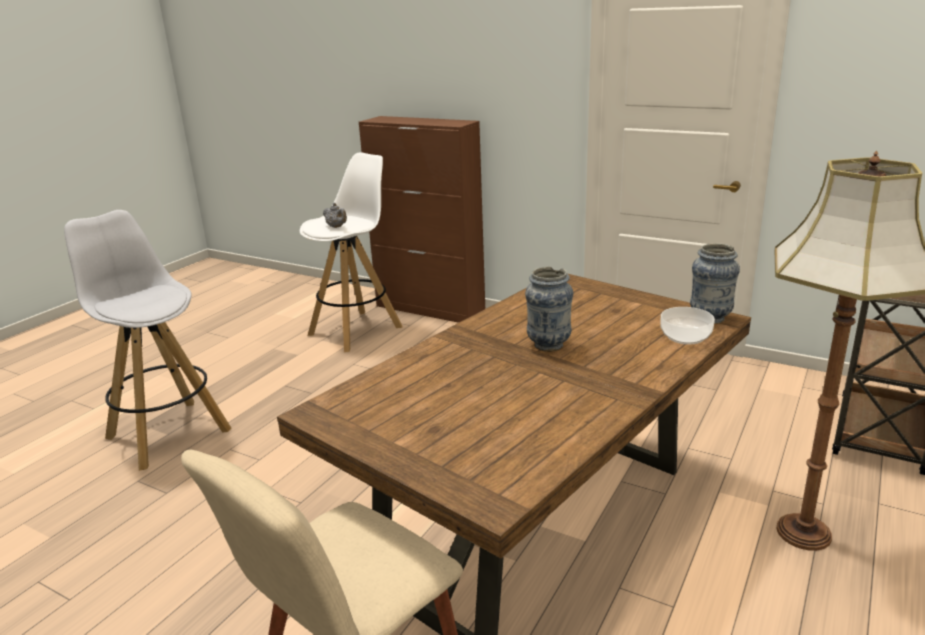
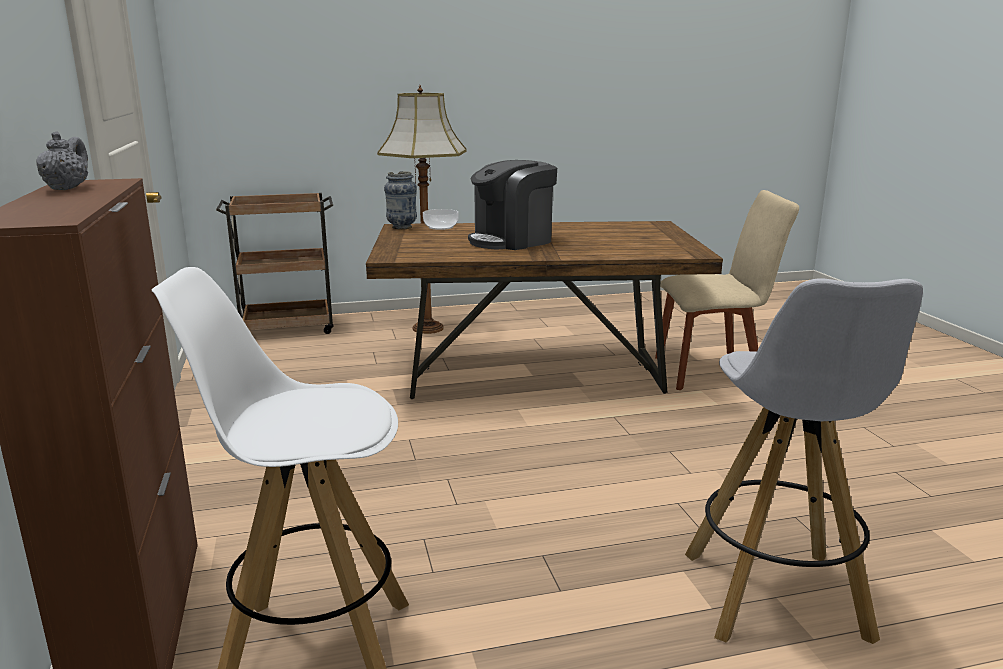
camera: 135 degrees left, 5 degrees down
(336, 227) = (340, 402): grey teapot -> grey teapot (67, 188)
(548, 345) = (512, 241): vase -> coffee machine

